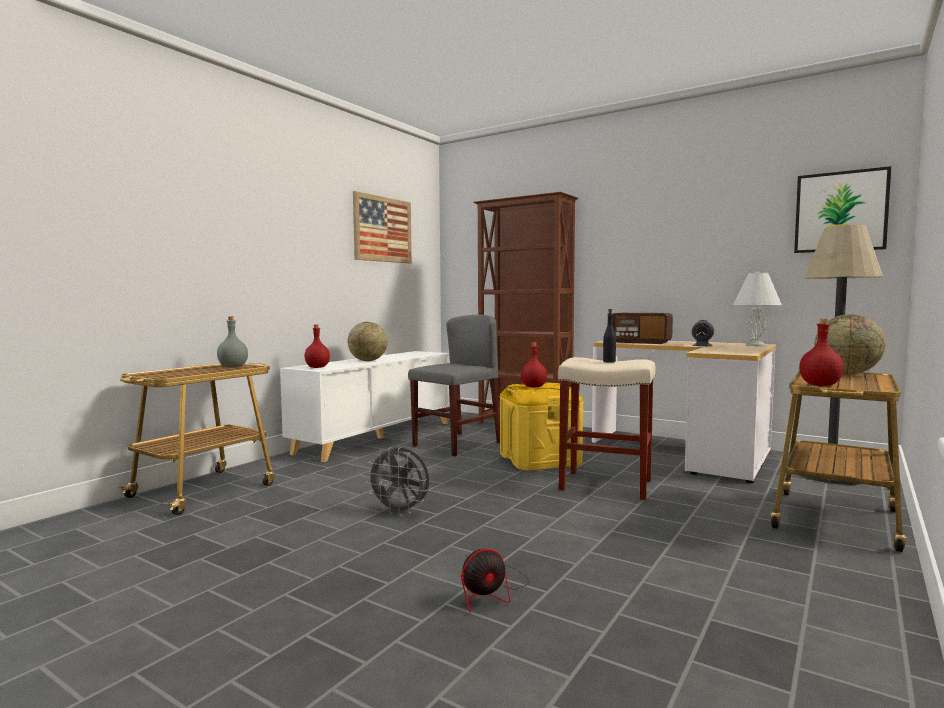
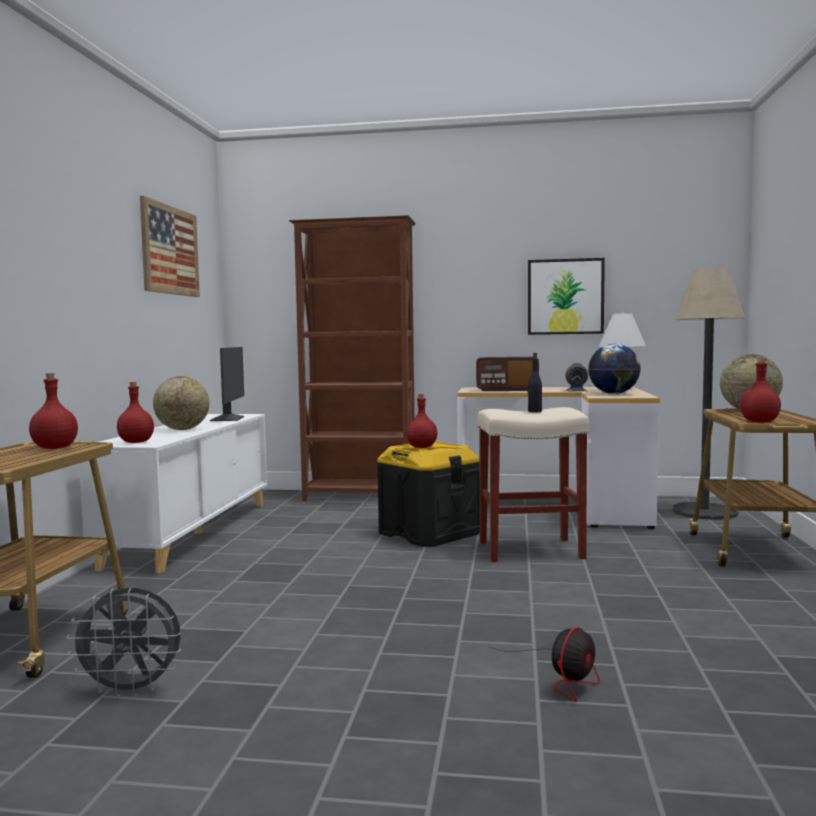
camera: 25 degrees left, 0 degrees up
(233, 367) = (54, 448): grey bottle -> red bottle
(400, 511) = (350, 615): grey fan -> grey fan (132, 690)
(416, 355) = (228, 419): none -> monitor
(457, 444) = (310, 528): grey chair -> none
(540, 460) = (429, 533): yellow storage box -> black storage box
(726, 350) = (614, 393): none -> globe
(840, 211) = (687, 254): picture -> picture (565, 297)

